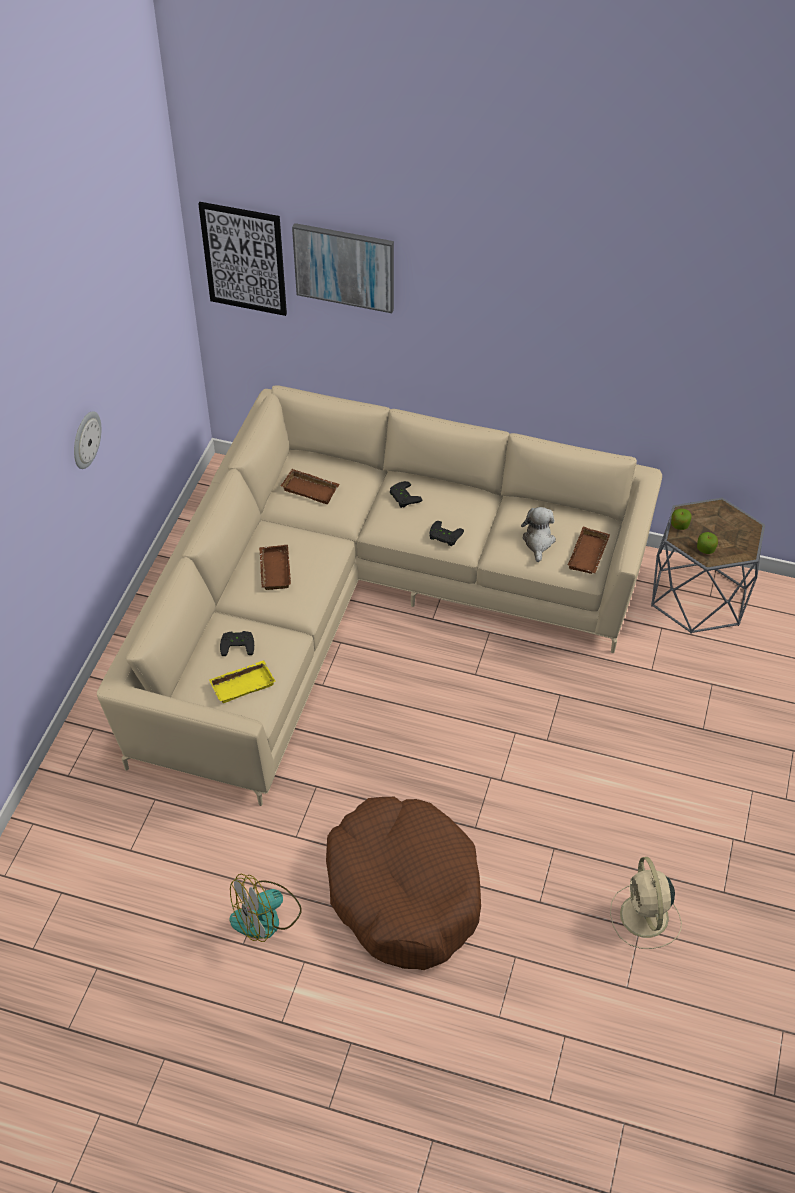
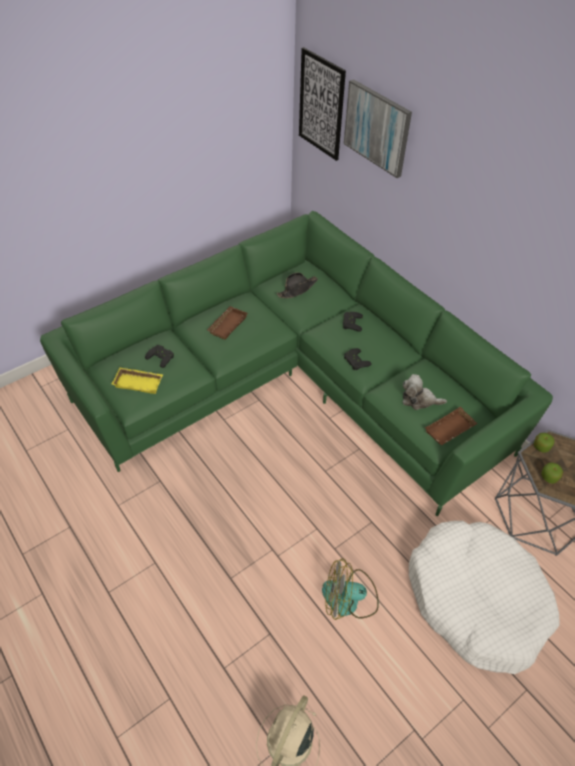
camera: 35 degrees right, 0 degrees up
(85, 439) = (129, 169): wall clock -> none
(266, 917) = (51, 546): fan -> fan (349, 599)
(311, 489) = (297, 289): brown tray -> black hat
(362, 603) = (294, 384): beige sofa -> green sofa
(404, 891) = (144, 590): brown dog bed -> none
(538, 541) = (419, 400): plush toy -> plush toy turned 120 degrees counterclockwise
(702, 705) = (475, 599): none -> white dog bed

